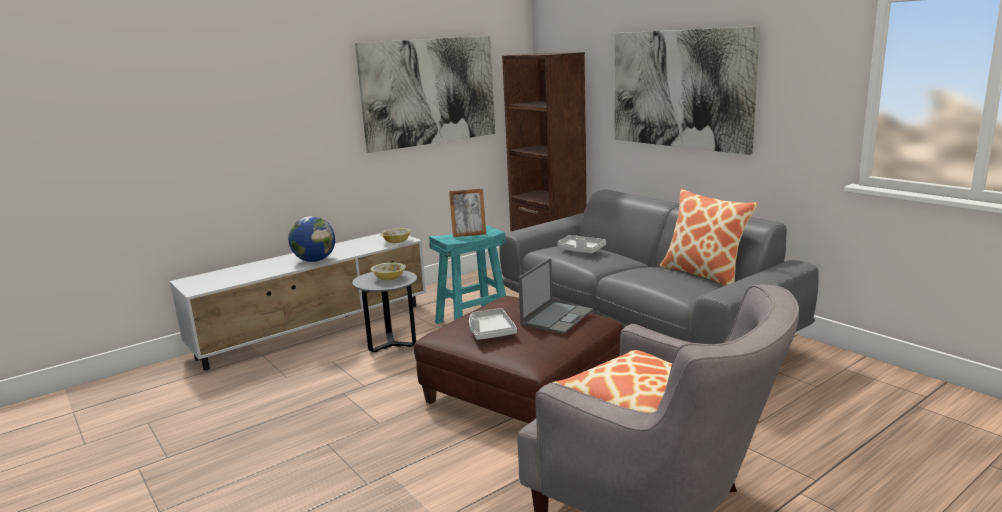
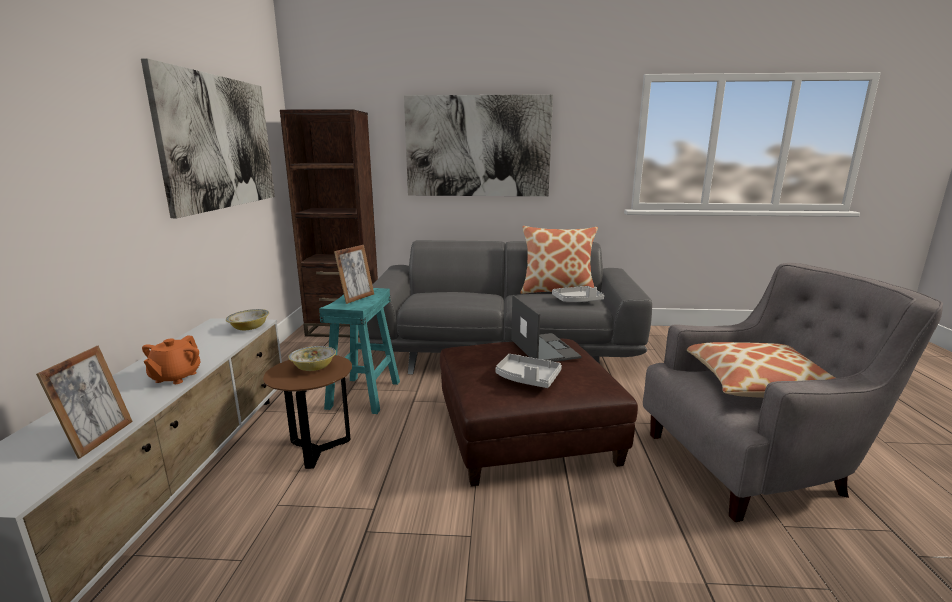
camera: 50 degrees left, 0 degrees up
(246, 279) = (99, 438): none -> picture frame
(315, 260) = (175, 377): globe -> orange teapot
(391, 344) = (318, 450): grey side table -> brown side table
(580, 250) = (449, 294): grey tray -> grey tray (577, 300)

